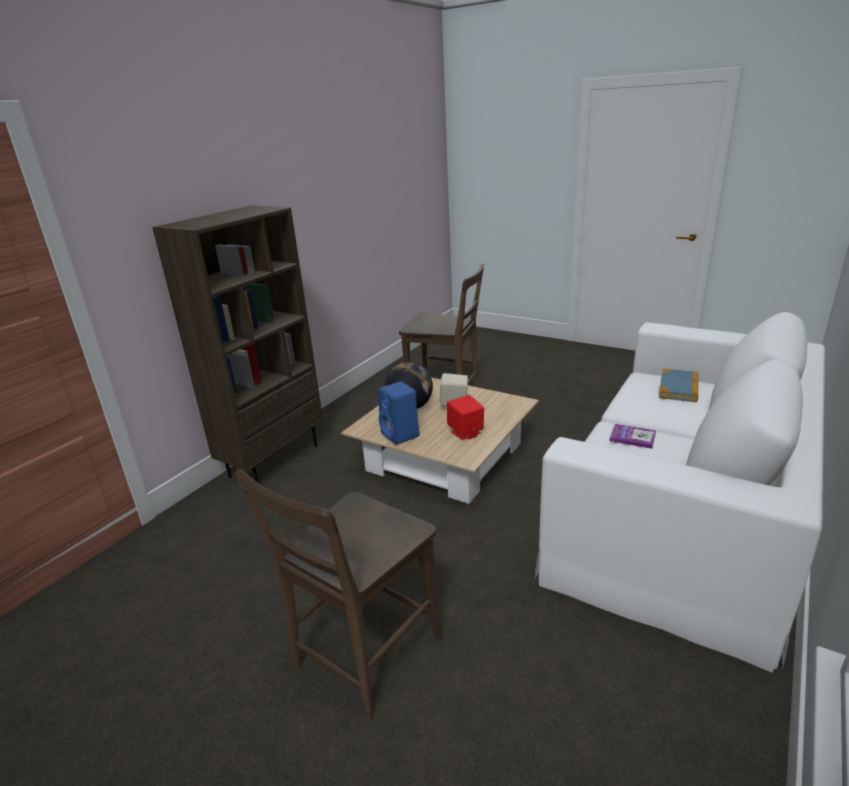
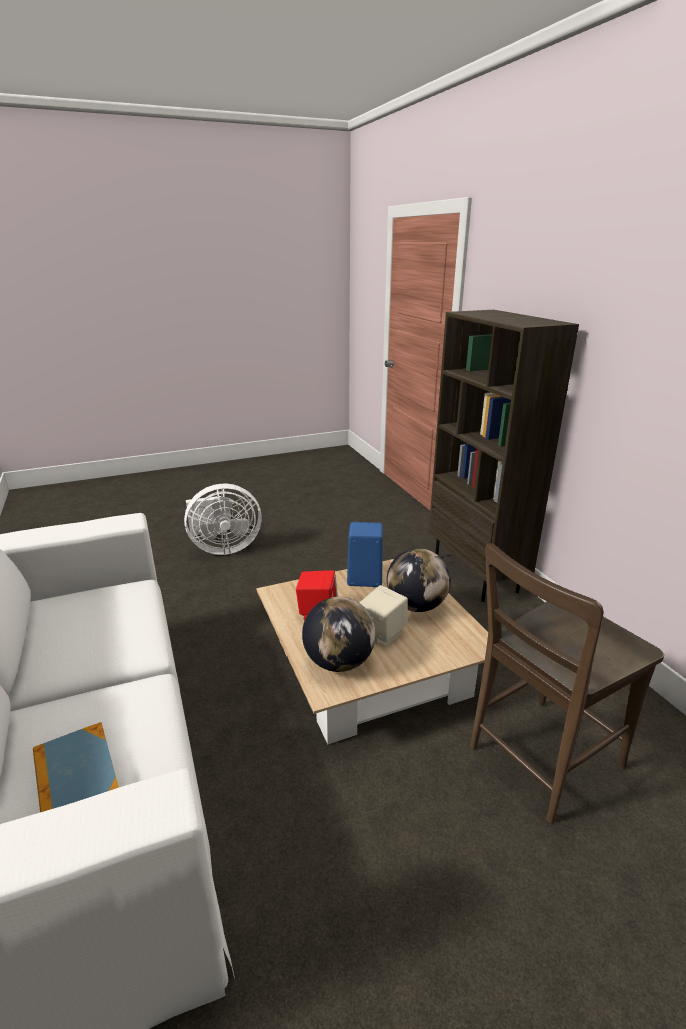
camera: 125 degrees right, 0 degrees up
(363, 657) = (223, 548): brown chair -> white fan
(497, 407) = (339, 662): none -> globe
(632, 437) = (107, 639): book -> none

